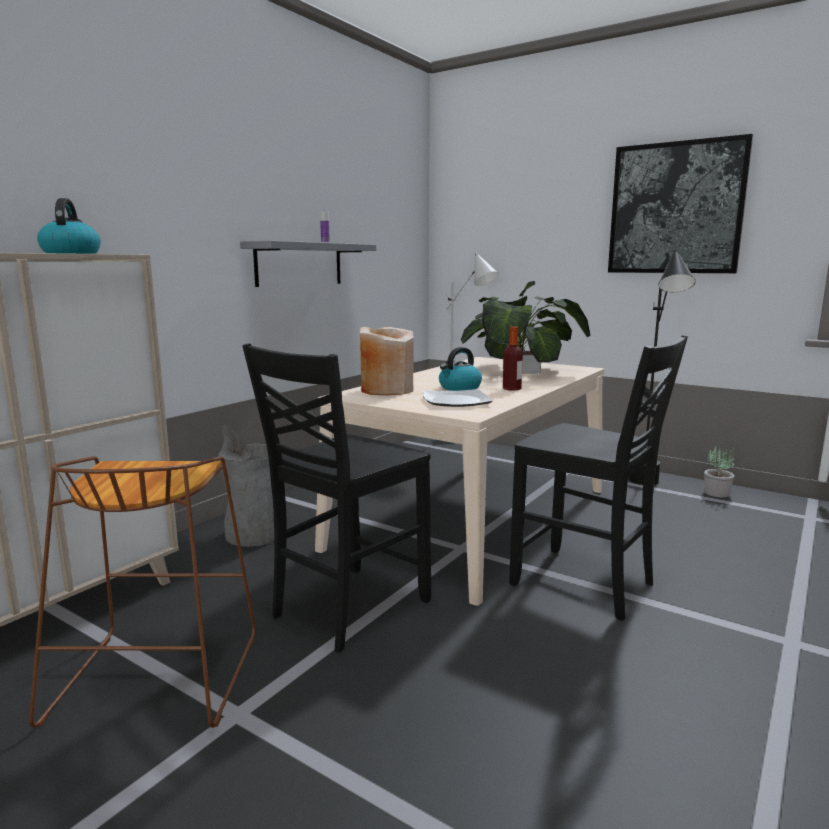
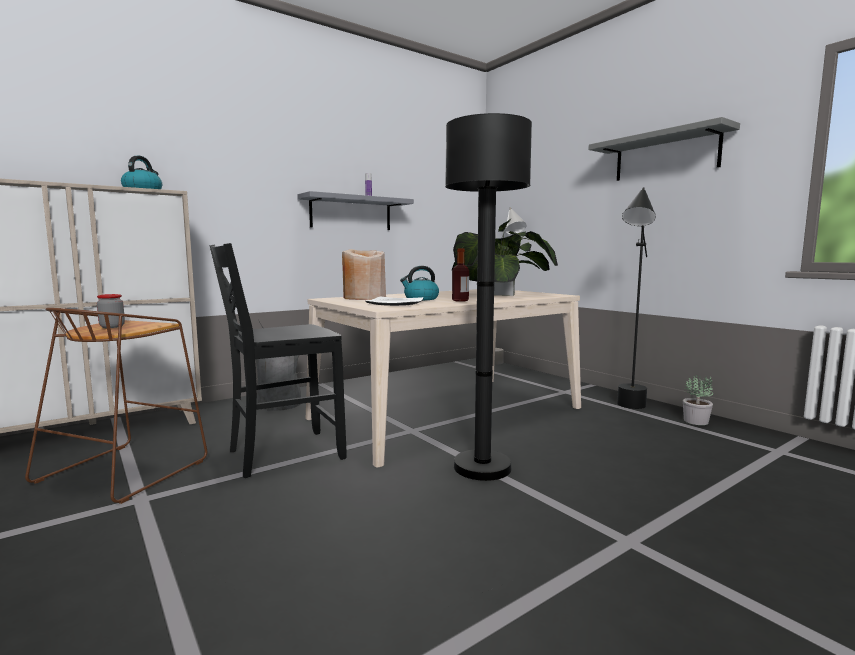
camera: 20 degrees right, 5 degrees down
(134, 479) = (112, 326): none -> jar
(585, 584) = (482, 467): black chair -> black floor lamp
(675, 208) = (665, 155): picture -> grey shelf

